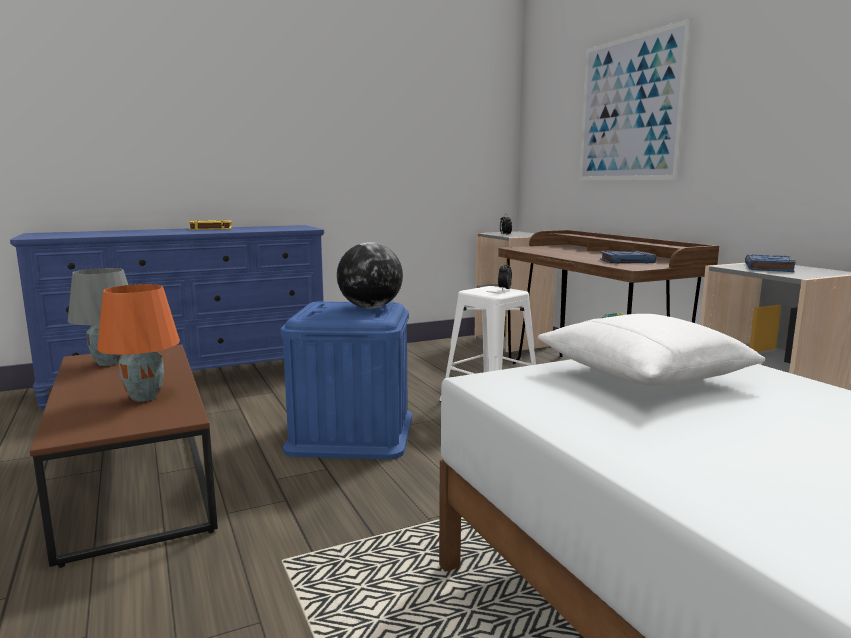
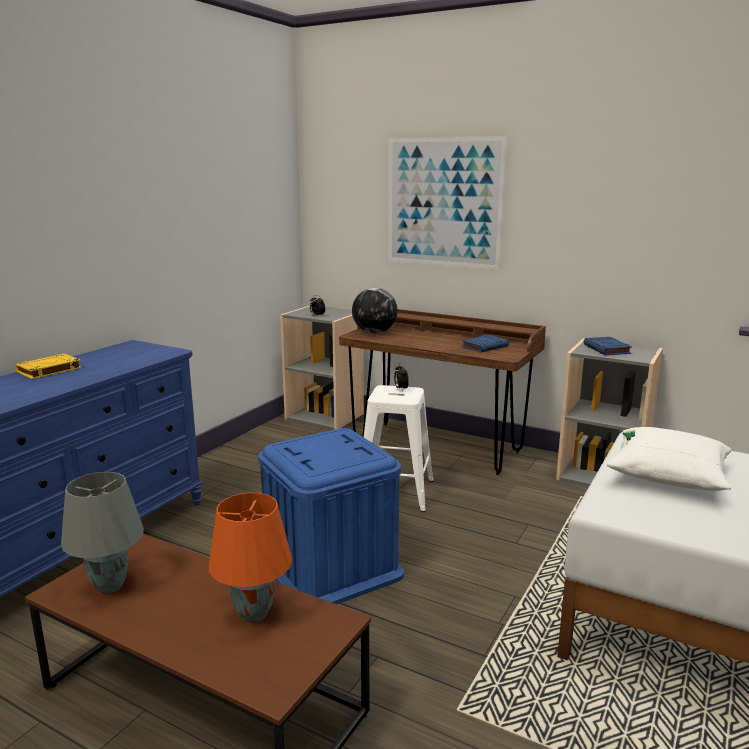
camera: 35 degrees left, 5 degrees up
(370, 307) = (342, 442): globe -> globe (374, 332)

